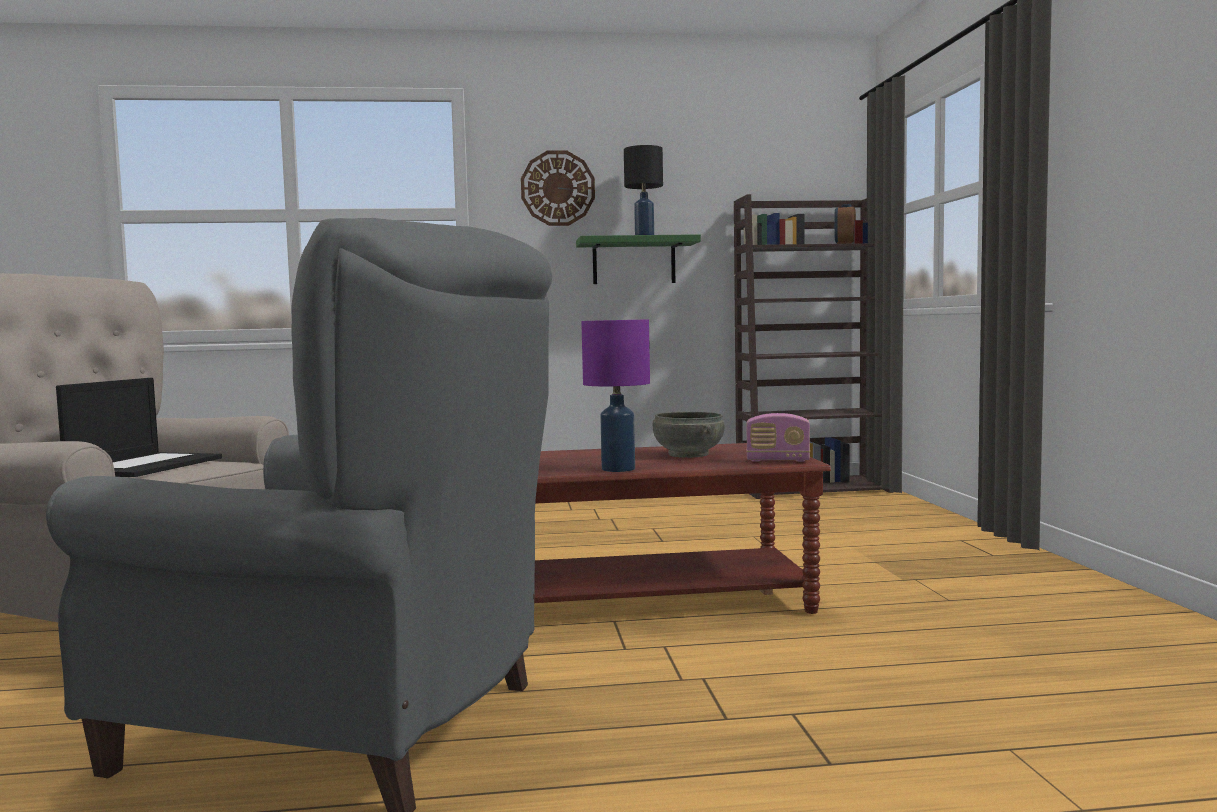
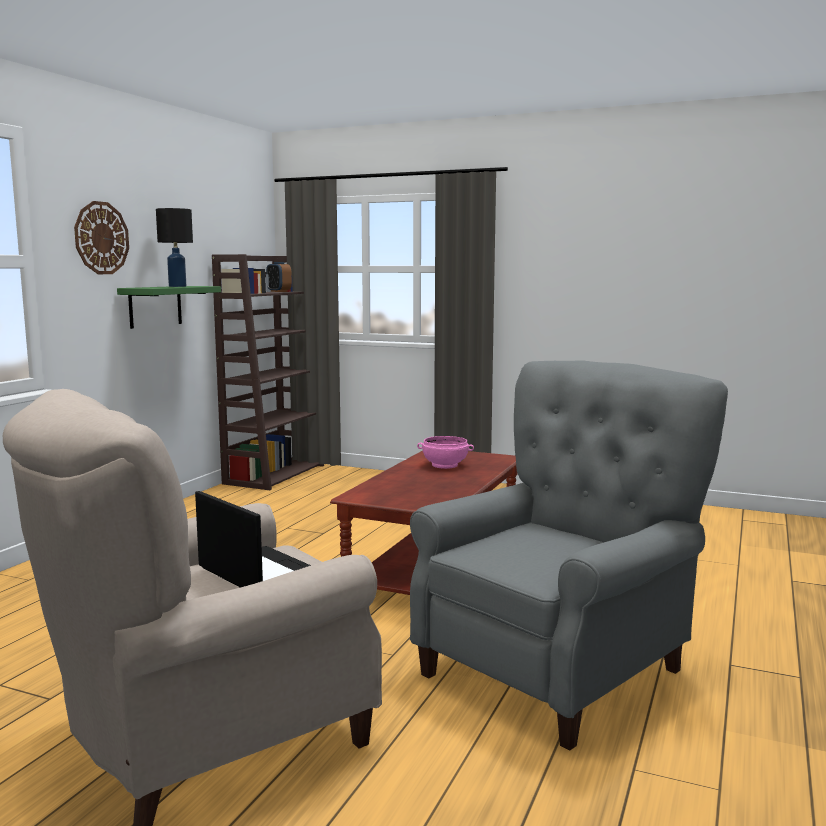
camera: 60 degrees left, 5 degrees up
(619, 469) = (471, 482): purple table lamp -> none
(687, 454) = (445, 465): grey bowl -> pink bowl
(778, 460) = (496, 459): radio -> none

